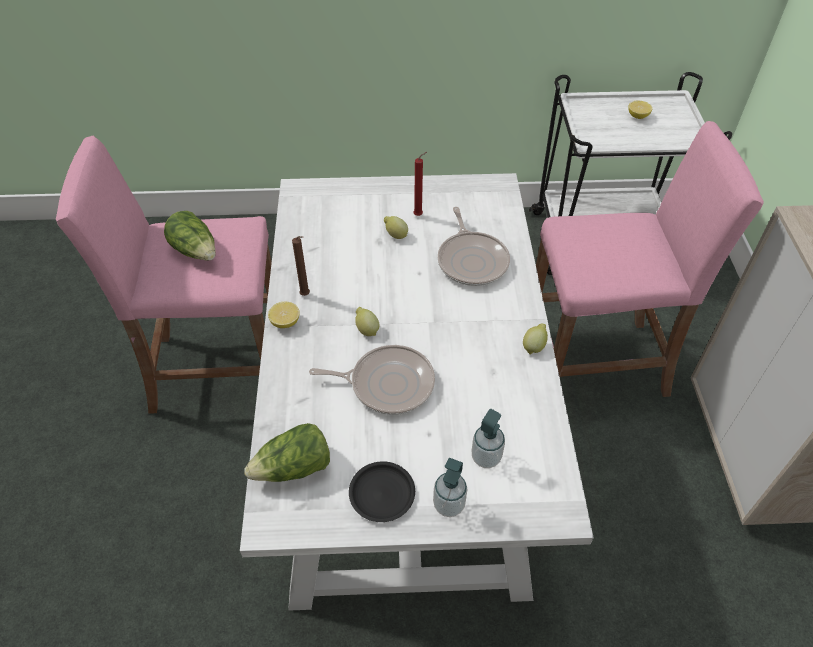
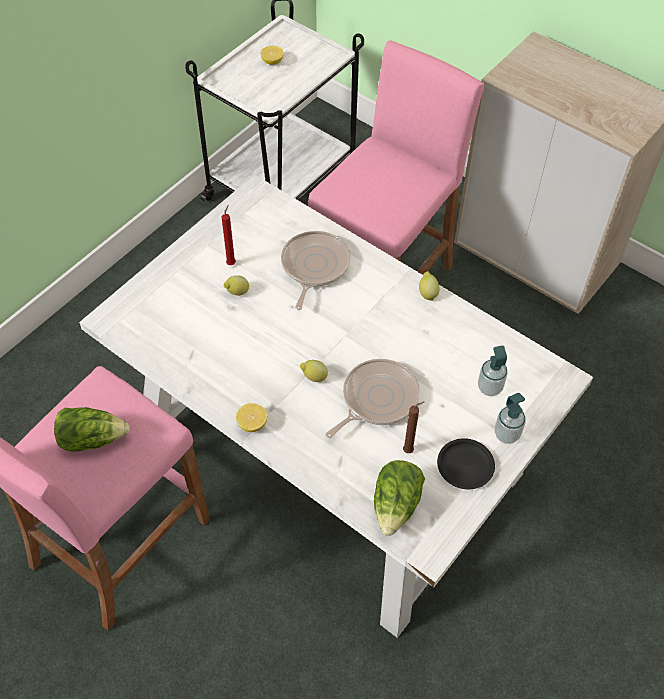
camera: 50 degrees left, 5 degrees up
(306, 295) = (238, 392): brown candle -> brown candle (410, 450)
(472, 260) = (314, 267): frying pan -> frying pan turned 105 degrees counterclockwise

